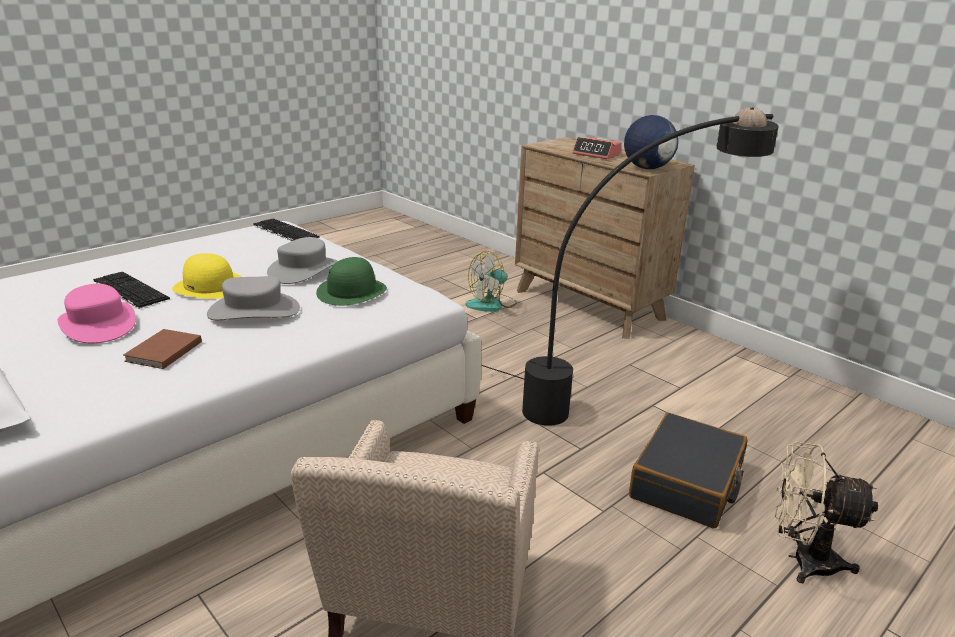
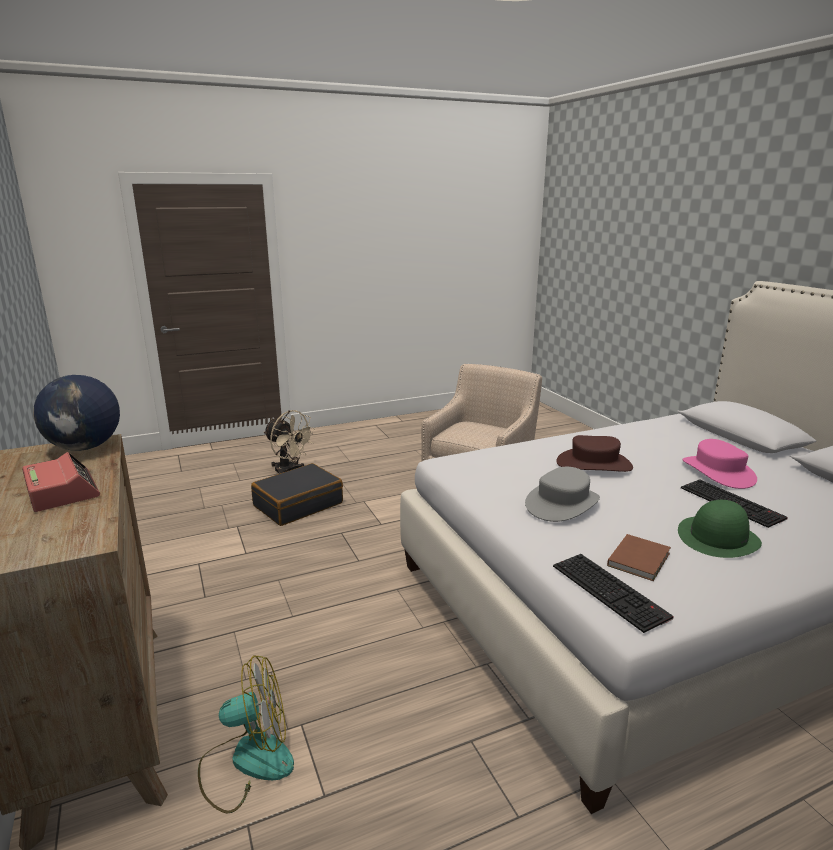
camera: 160 degrees left, 5 degrees down
(162, 352) = (645, 447): brown book -> brown book (640, 559)
(210, 286) = (652, 496): yellow hat -> none
(254, 311) = (594, 464): grey hat -> brown hat
(352, 291) = (512, 471): green hat -> green hat (718, 537)
(585, 392) = (286, 575): black floor lamp -> none

